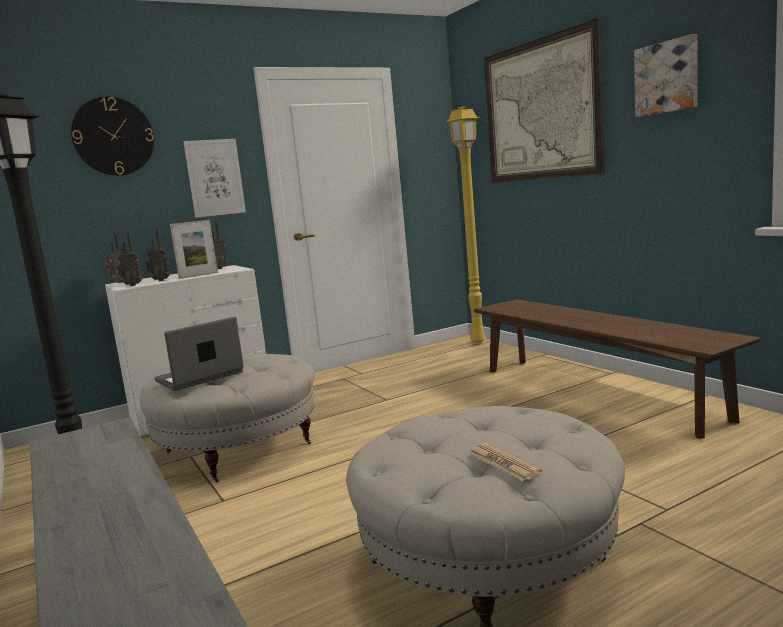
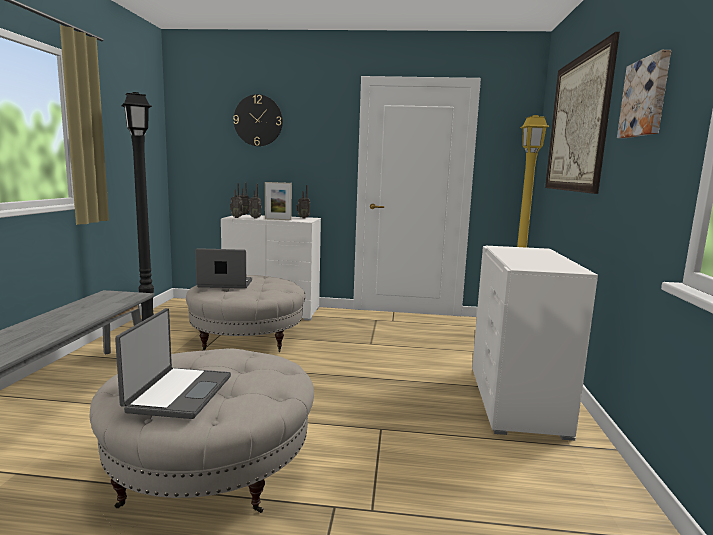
camera: 35 degrees right, 0 degrees up
(215, 178) = (319, 154): picture -> none
(503, 463) = (178, 393): newspaper -> laptop
(594, 392) = (517, 401): brown bench -> white dresser

